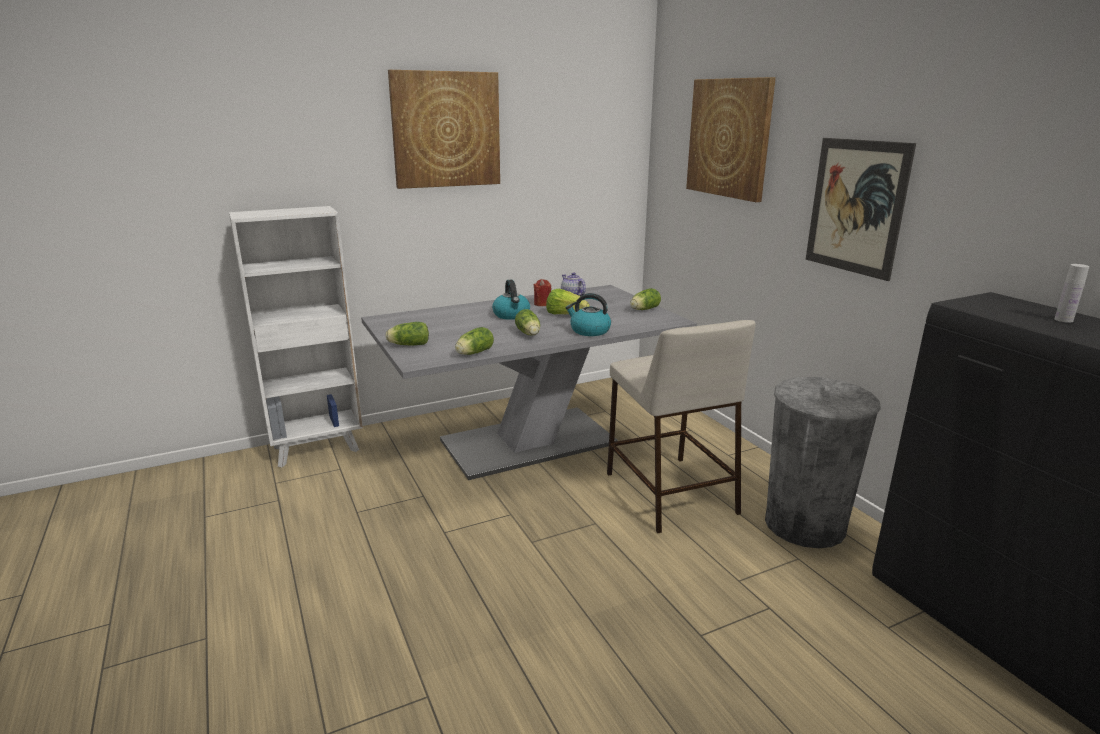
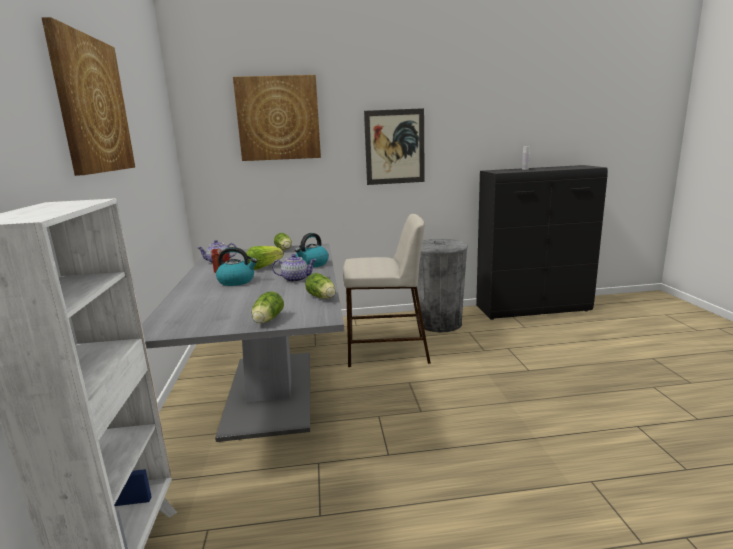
camera: 70 degrees left, 5 degrees down
(529, 334) = (296, 279): lettuce -> teapot

